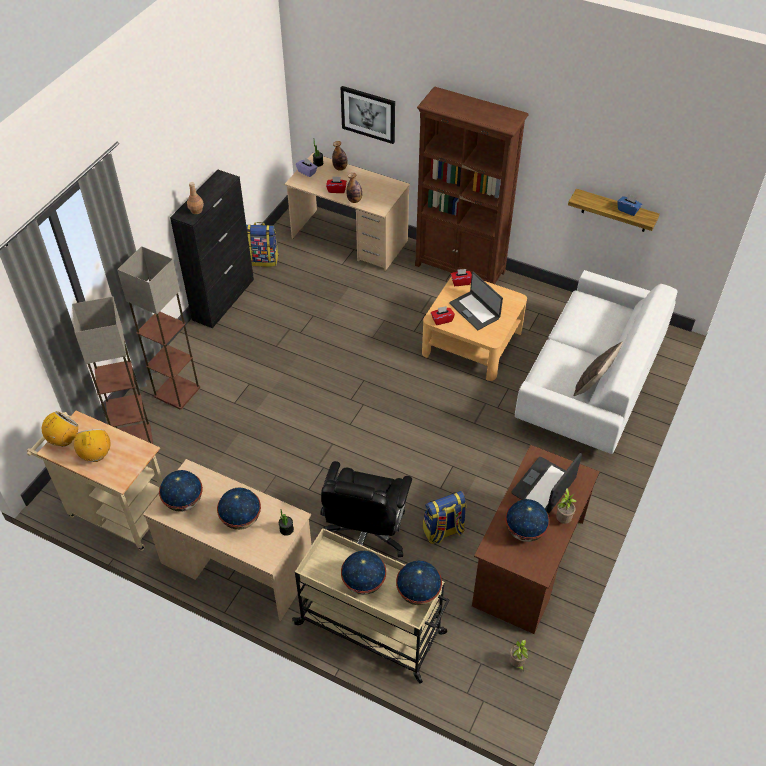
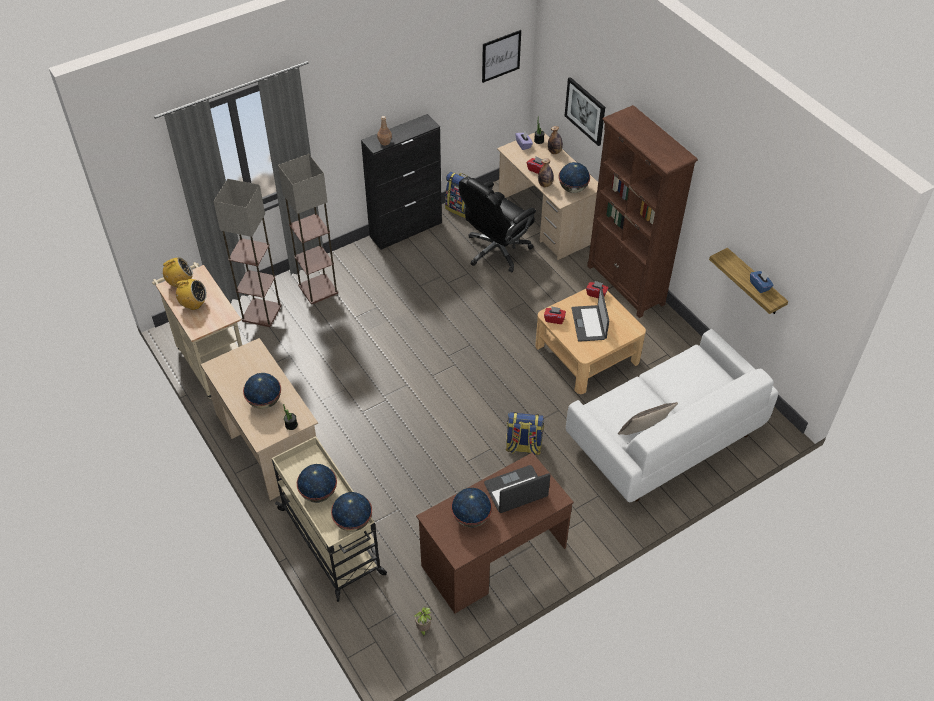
camera: 30 degrees right, 0 degrees up
(96, 455) = (193, 304): radio -> radio turned 75 degrees clockwise
(184, 502) = (234, 369): globe -> globe (572, 189)
(263, 87) = (501, 56): none -> picture
(366, 535) = (380, 469): black office chair -> black office chair (496, 250)
(443, 531) = (443, 496): backpack -> backpack (523, 447)
(563, 519) = (510, 524): potted plant -> none

